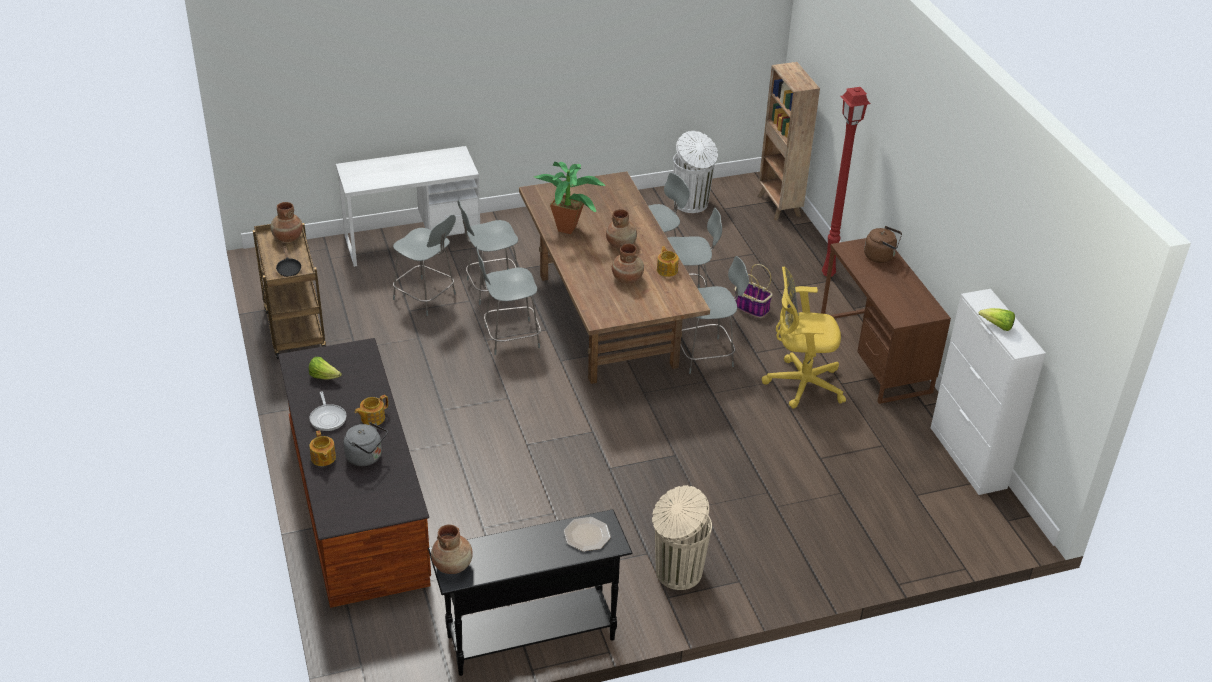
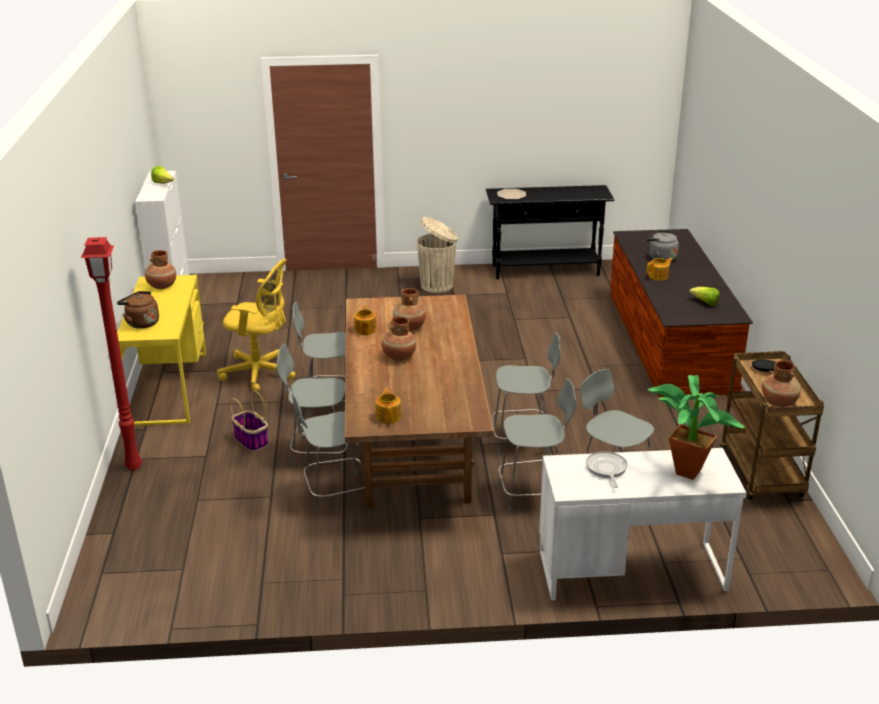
camera: 165 degrees left, 10 degrees down
(323, 458) = (693, 260): teapot -> teapot (388, 416)
(328, 418) = (695, 279): frying pan -> frying pan (606, 469)
(452, 565) = (598, 192): brown vase -> brown vase (161, 286)
(570, 231) = (449, 374): potted plant -> potted plant (684, 469)
(691, 204) = (222, 582): white trash can -> none
(779, 206) = (105, 563): brown bookcase -> none
(874, 355) = (169, 387): brown desk -> yellow desk

